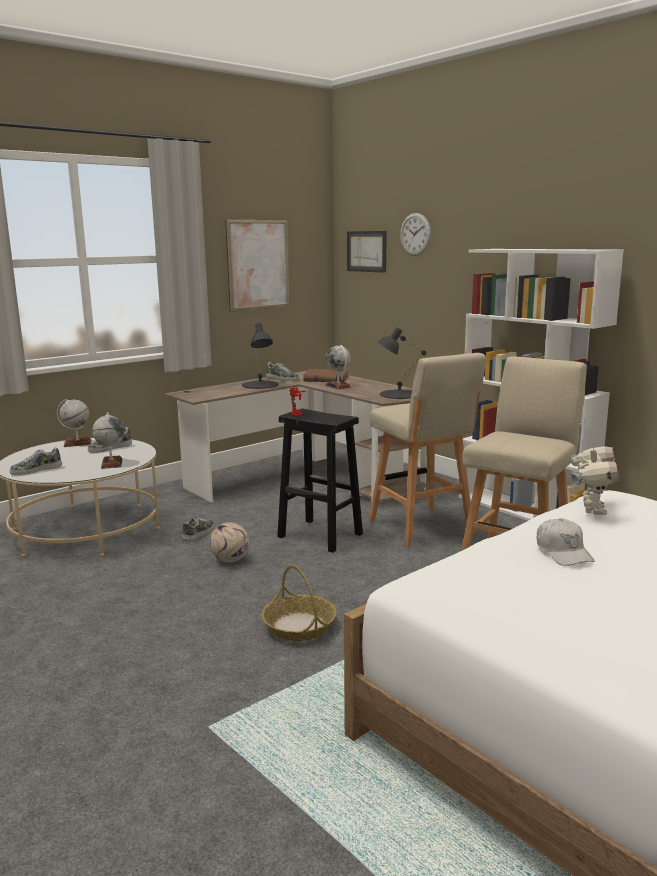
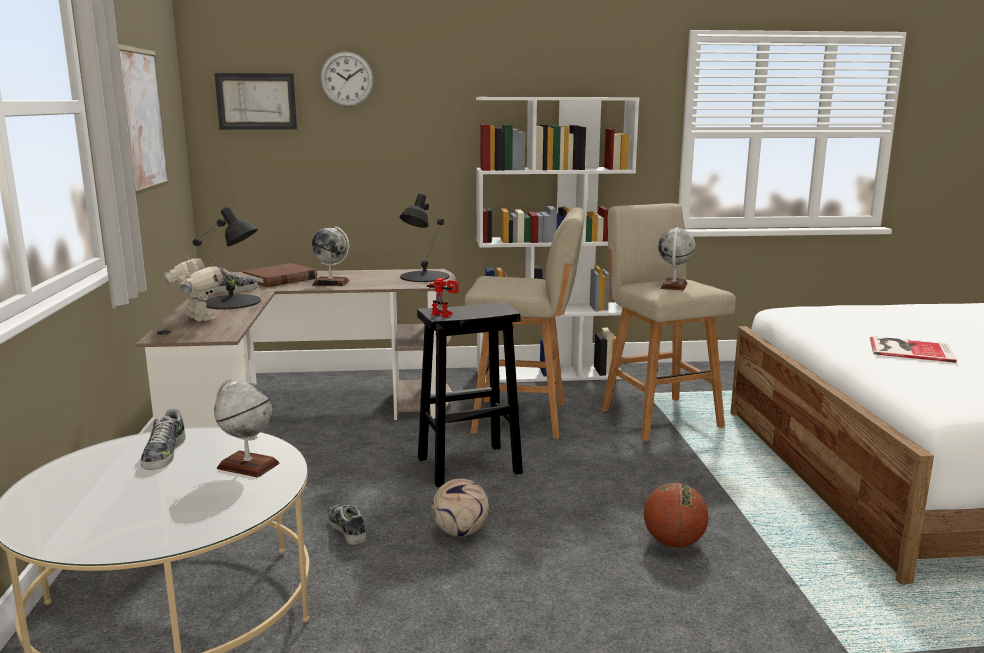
camera: 55 degrees left, 0 degrees up
(36, 470) = (159, 526): shoe -> none
(77, 443) = (74, 470): globe -> globe (674, 286)
(298, 626) = (673, 543): basket -> basketball
(563, 552) = (908, 349): white cap -> book
(591, 509) = (823, 321): toy robot -> toy robot (198, 319)

